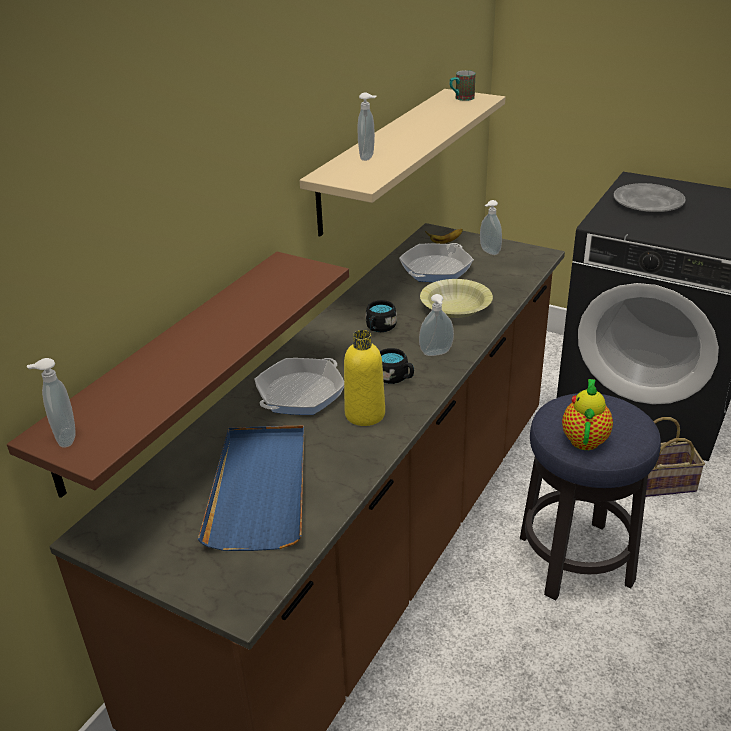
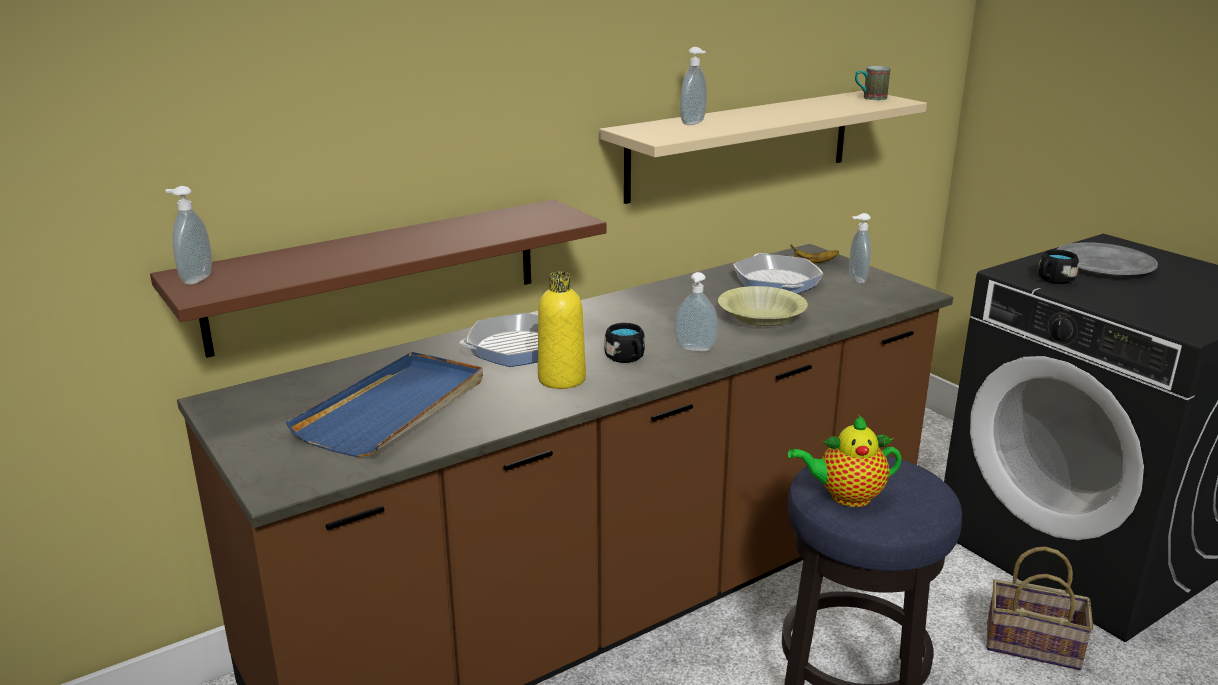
camera: 25 degrees right, 10 degrees down
(379, 328) = (657, 316): black mug -> black mug (1053, 280)
(435, 268) = (776, 282): frying pan -> frying pan turned 105 degrees clockwise
(585, 438) = (845, 496): teapot -> teapot turned 135 degrees counterclockwise

